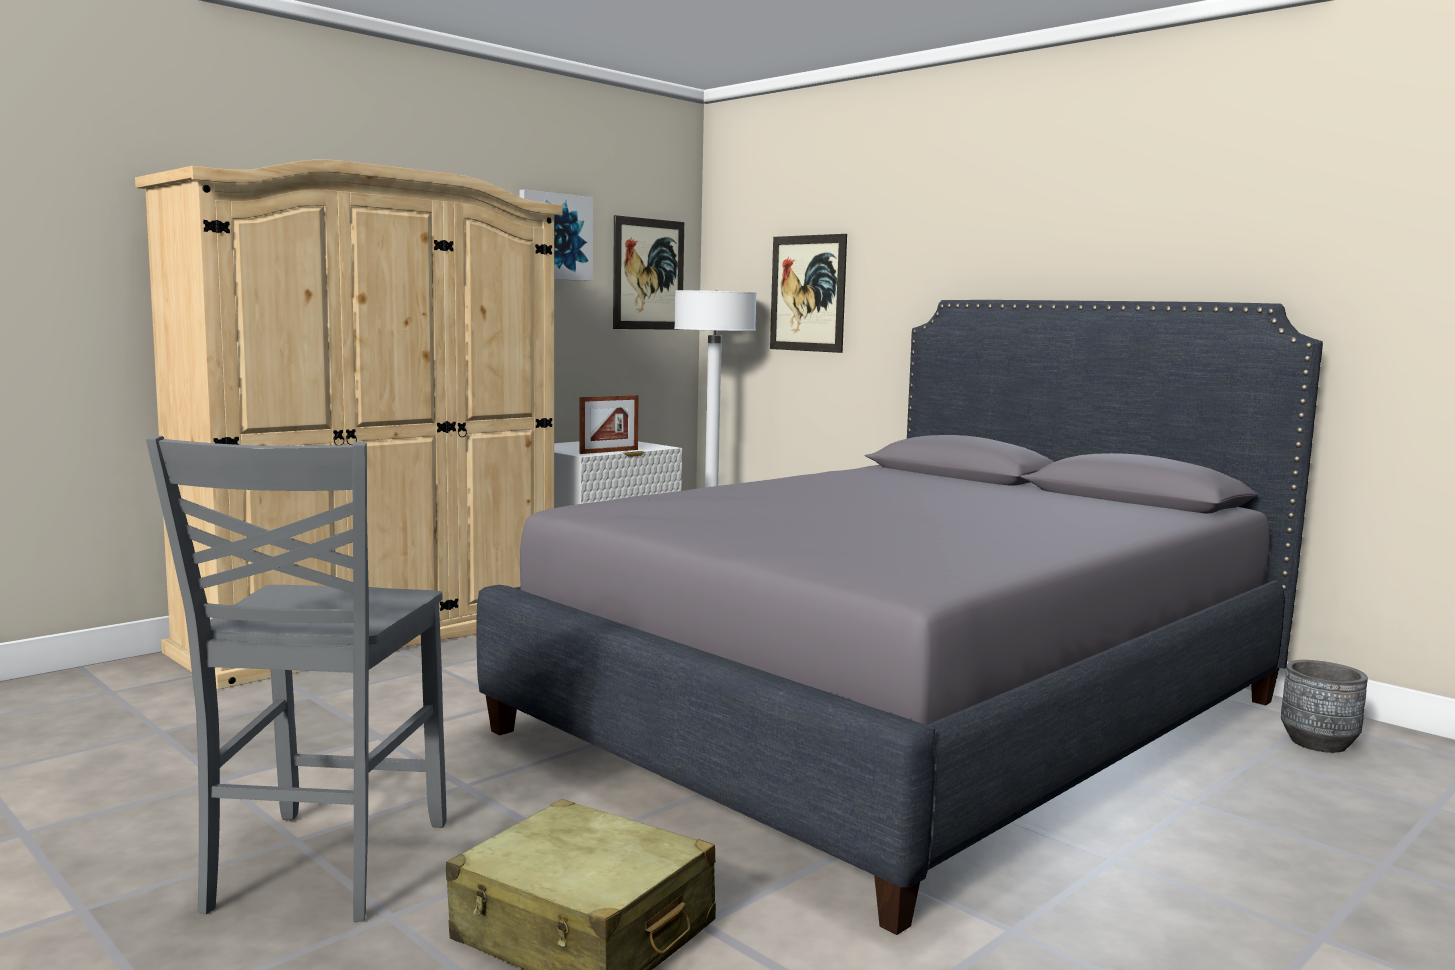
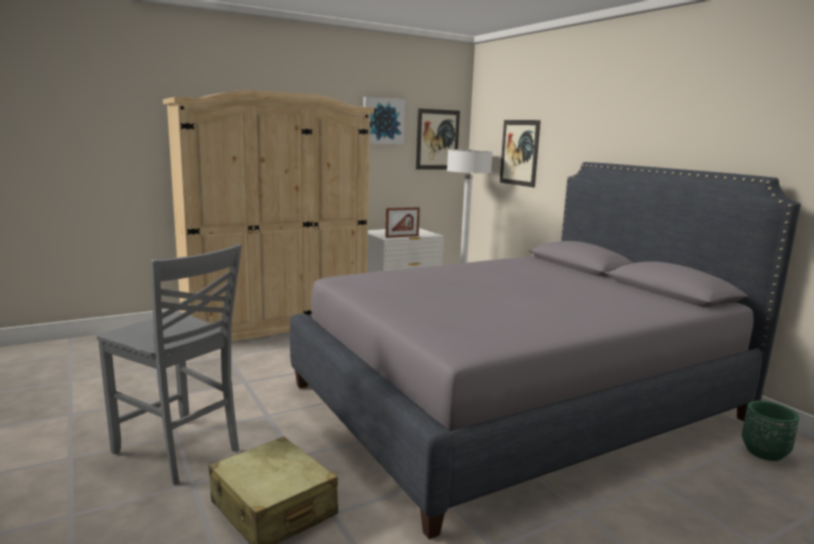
camera: 15 degrees right, 5 degrees up
(322, 867) = (179, 451): grey chair -> grey chair turned 75 degrees counterclockwise
(1318, 743) = (764, 452): grey planter -> green planter

